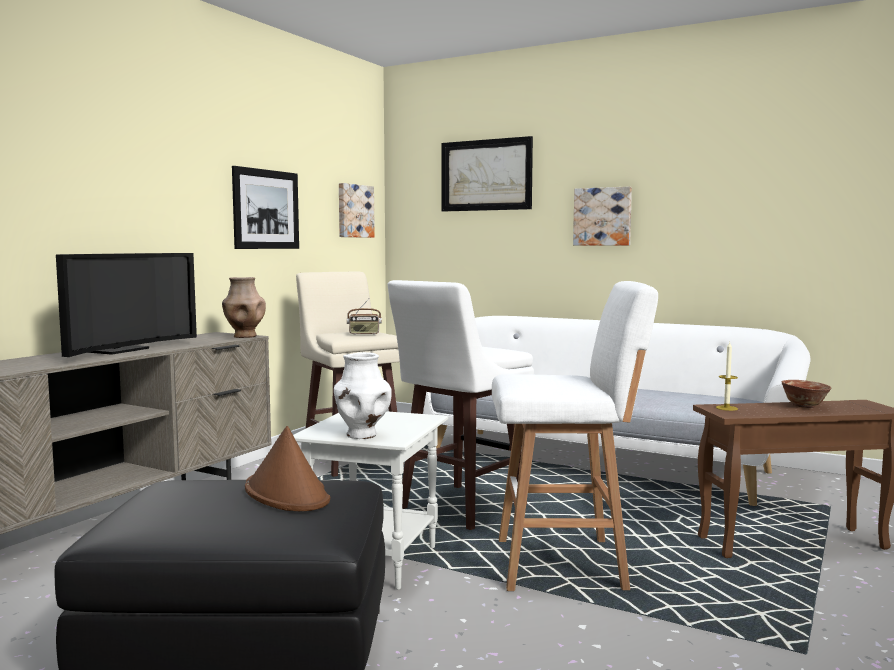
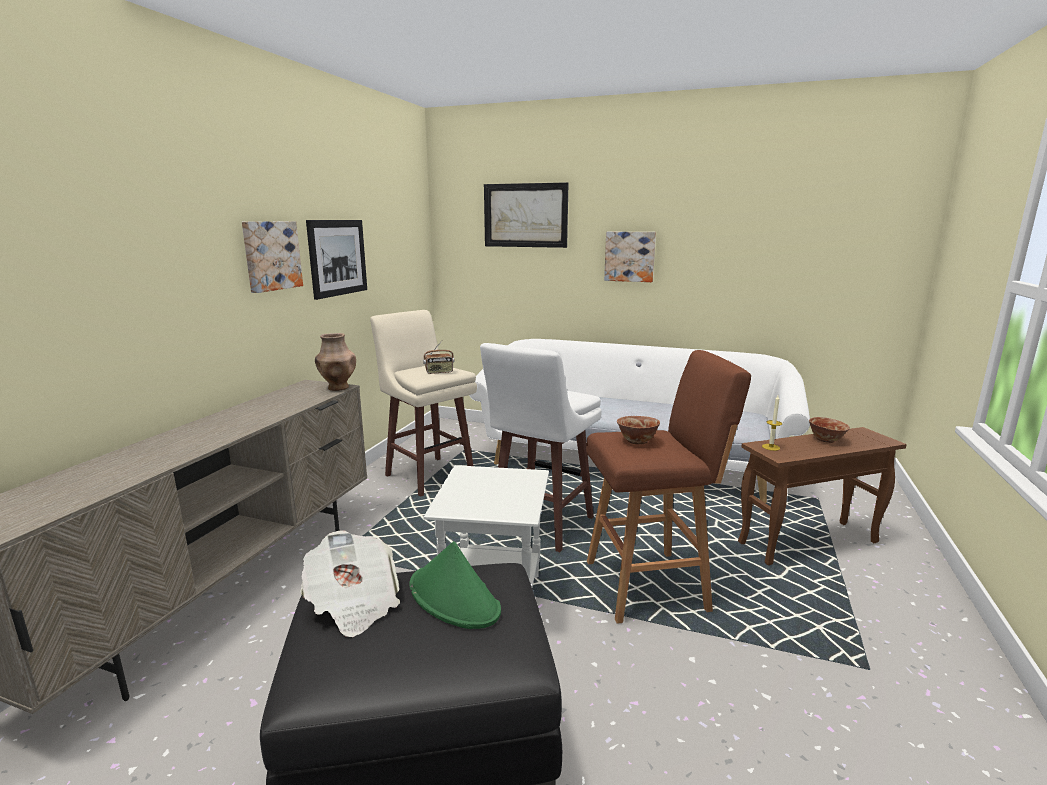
camera: 10 degrees left, 10 degrees up
(120, 350) = (230, 423): television -> none
(184, 490) = (353, 603): none -> newspaper
(287, 493) = (454, 598): brown hat -> green hat
(354, 211) = (408, 247): picture -> picture (271, 255)
(362, 435) = (491, 509): white vase -> none
(541, 378) = (637, 441): none -> bowl
(565, 563) = (650, 585): white stool -> brown stool

